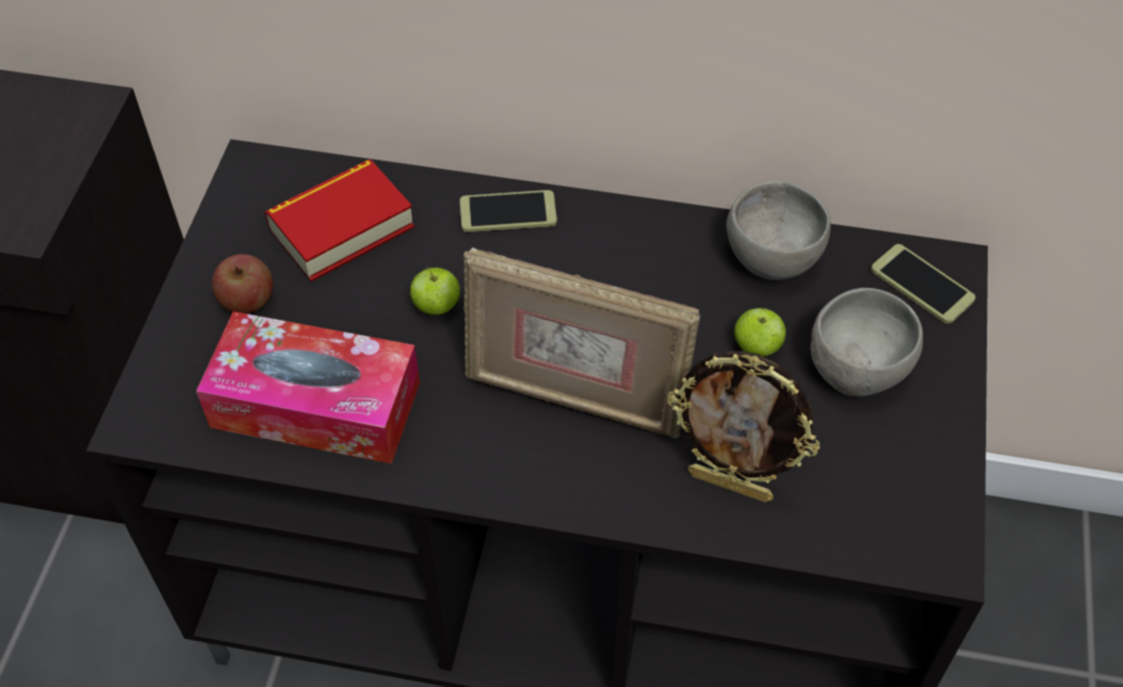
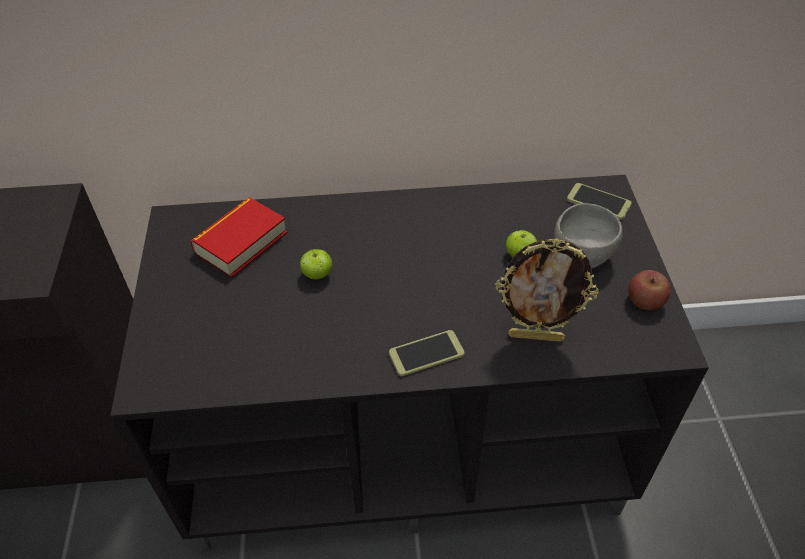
camera: 15 degrees left, 5 degrees down
(247, 300) = (193, 297): apple -> apple (645, 301)
(316, 405) = (259, 350): tissue box -> none
(508, 212) = (342, 212): phone -> phone (426, 353)
(574, 398) = (422, 309): picture frame -> none
(772, 257) = (508, 205): grey bowl -> none

